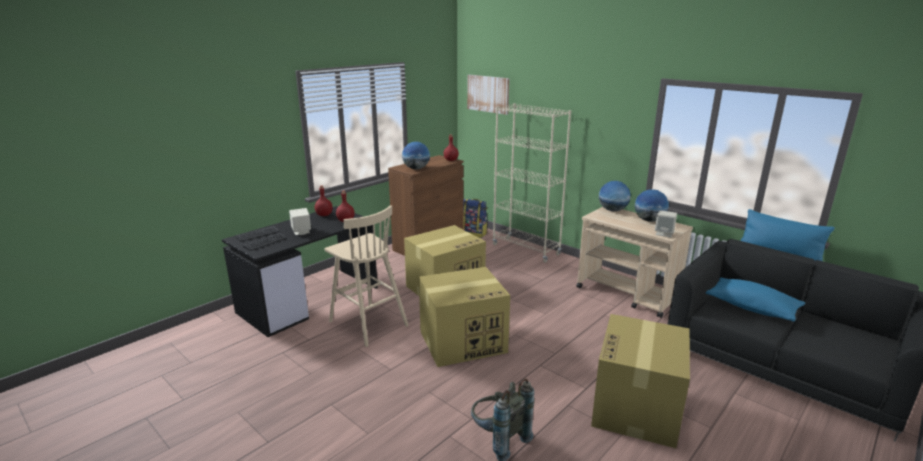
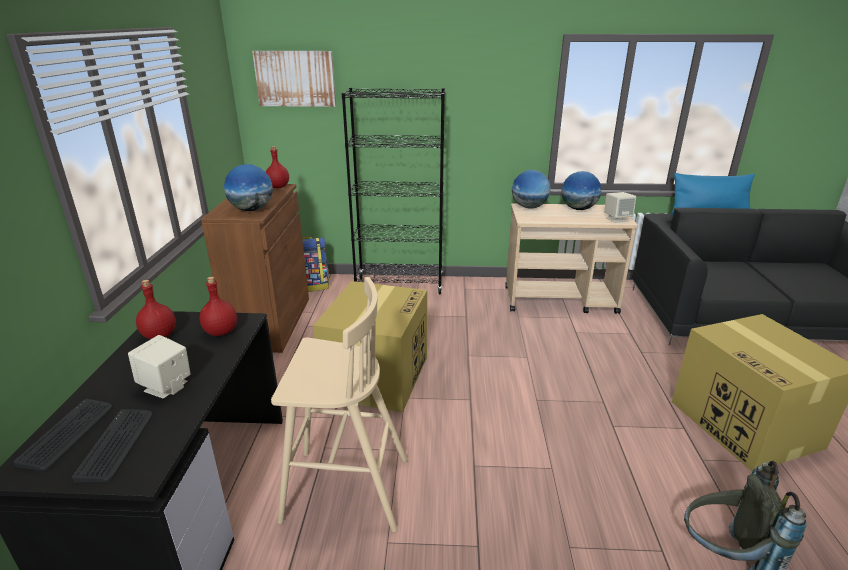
camera: 40 degrees left, 5 degrees up
(463, 341) = (501, 442): cardboard box -> none
(526, 250) = (399, 286): beige bookcase -> black bookcase
(752, 308) = (725, 273): blue pillow -> none

